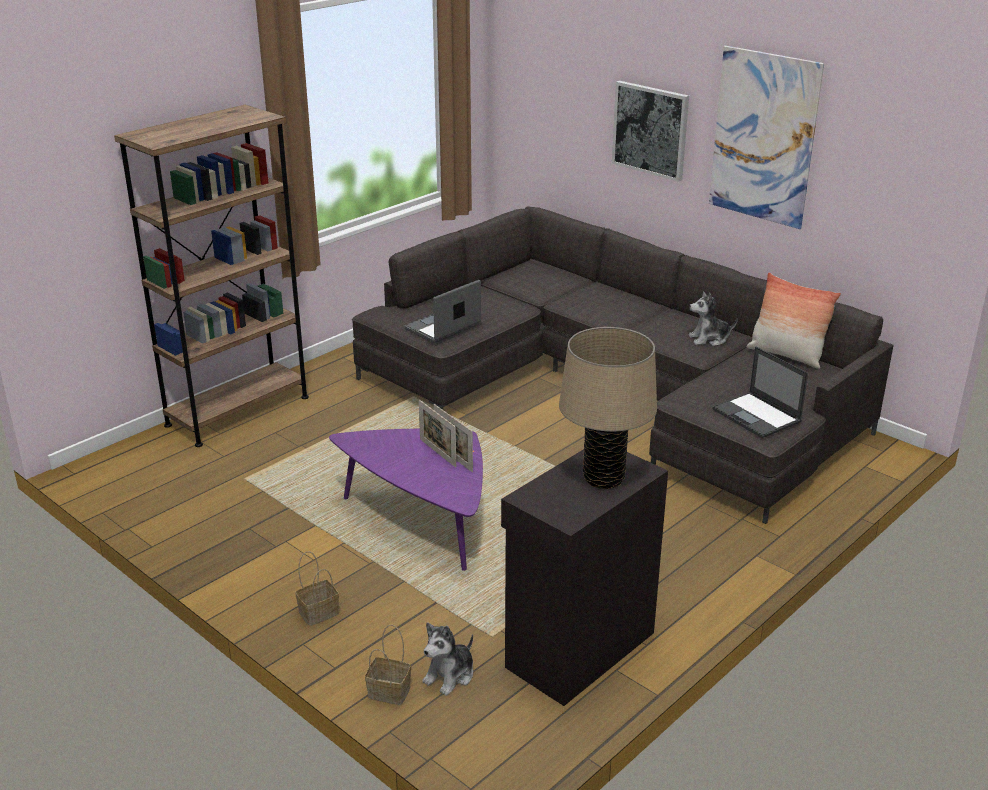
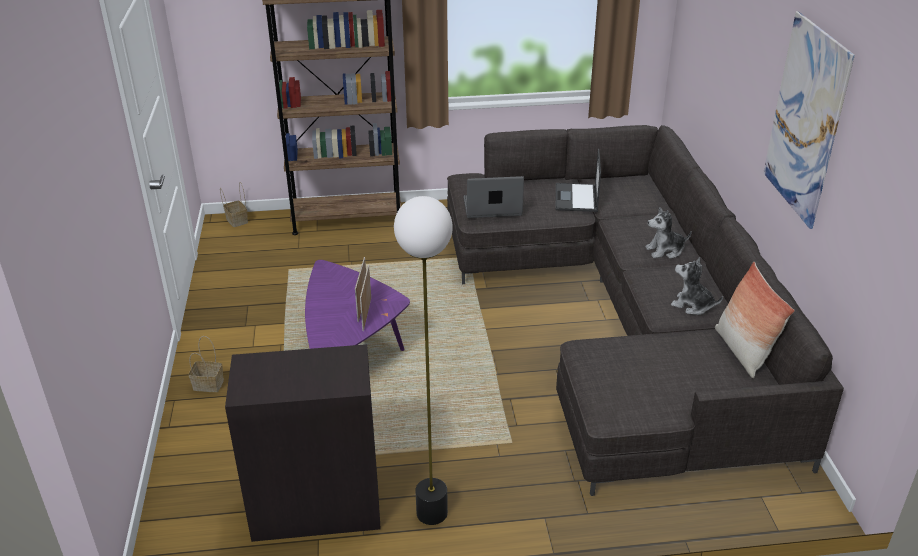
camera: 40 degrees right, 5 degrees up
(387, 692) = (172, 461): basket -> basket (236, 220)
(450, 675) = (219, 474): plush toy -> plush toy (665, 251)
(603, 478) = (316, 376): beige table lamp -> none
(650, 130) = (745, 82): picture -> none
(674, 599) = (431, 513): none -> floor lamp
(757, 416) = (625, 393): laptop -> laptop (576, 198)

